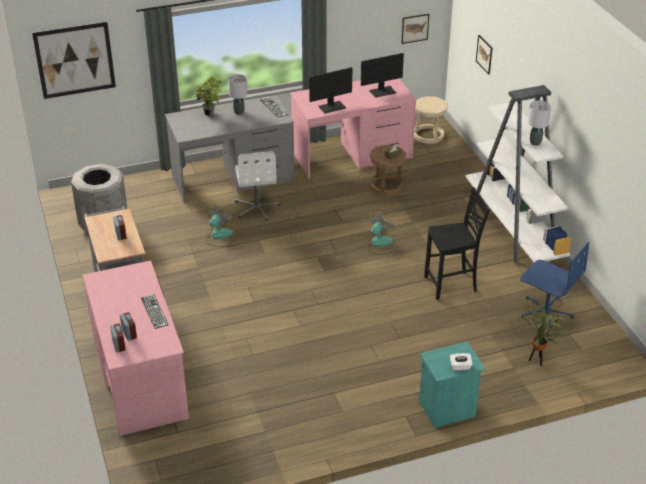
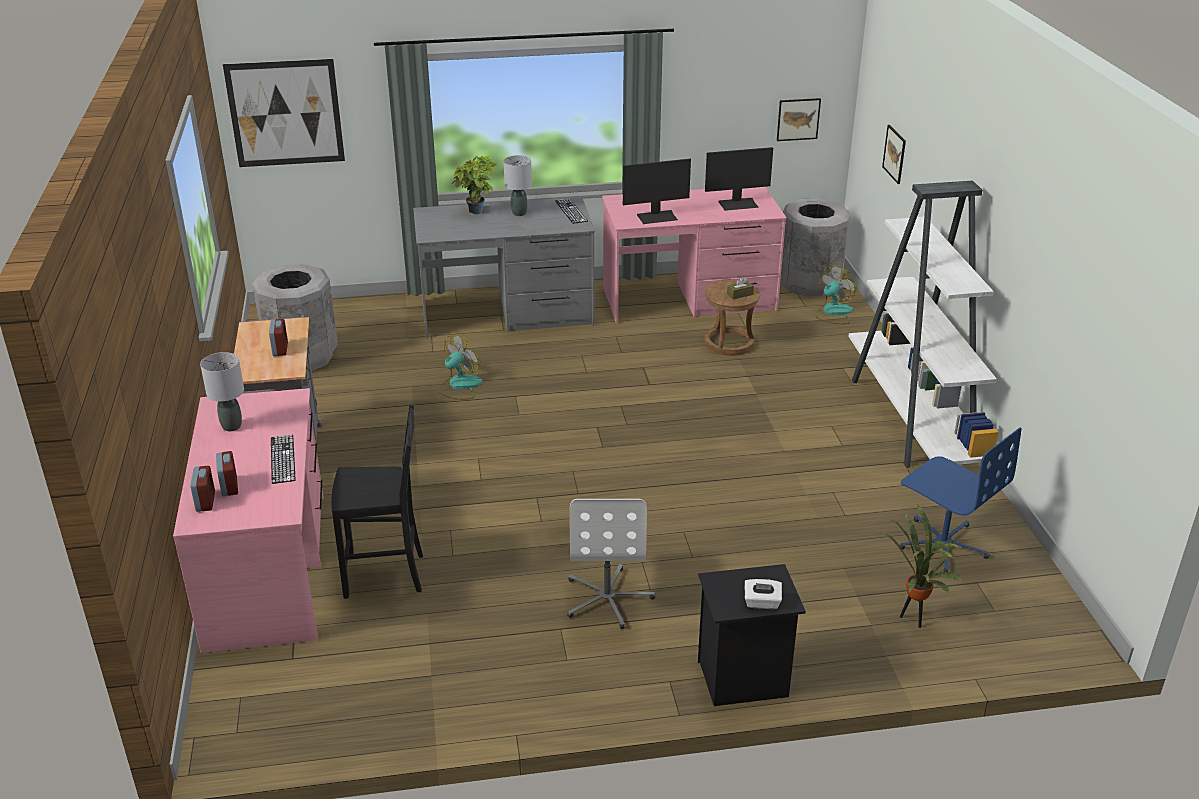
camera: 10 degrees right, 5 degrees down
(257, 208) = (528, 354): white office chair -> white office chair (608, 598)
(378, 244) = (696, 419): fan -> fan (833, 313)
(428, 135) = (809, 283): beige stool -> grey trash can
(447, 410) = (743, 680): turquoise nightstand -> black nightstand
(452, 285) = (796, 488): black chair -> black chair (386, 575)
(535, 142) = (950, 270): grey table lamp -> grey table lamp (231, 426)

